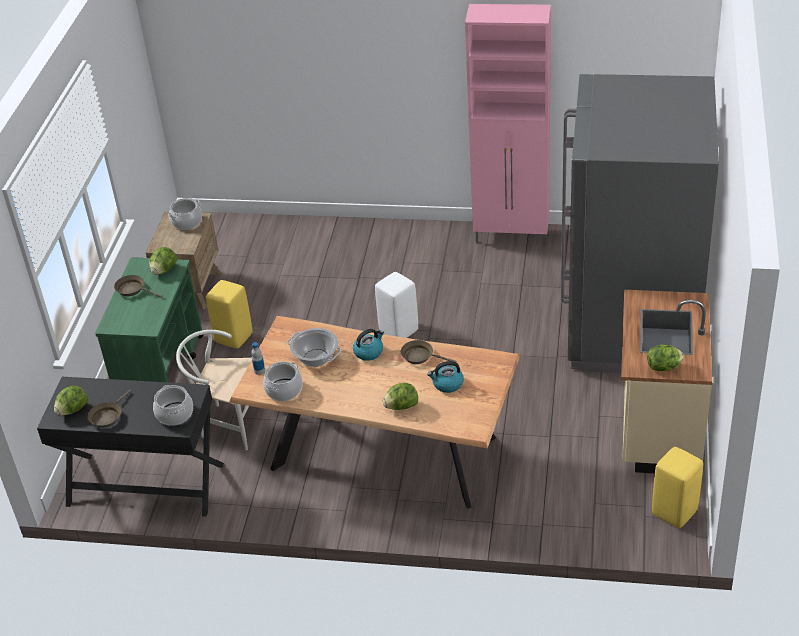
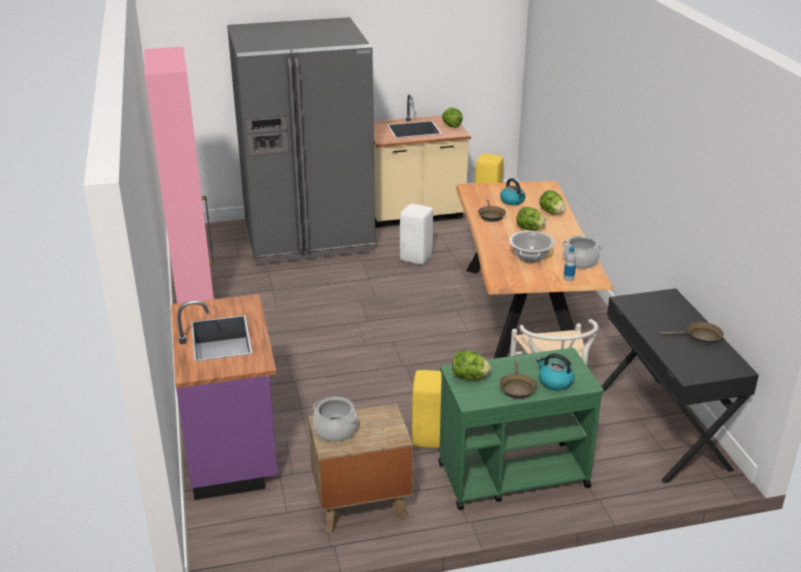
camera: 115 degrees left, 10 degrees down
(72, 410) = (715, 360): lettuce -> lettuce (529, 229)
(175, 414) = (659, 302): cooking pot -> none
(292, 238) = (233, 448): none -> purple counter
(369, 352) = (503, 236): kettle -> kettle (554, 382)
(399, 330) = (365, 338): white stool -> white stool (415, 258)

